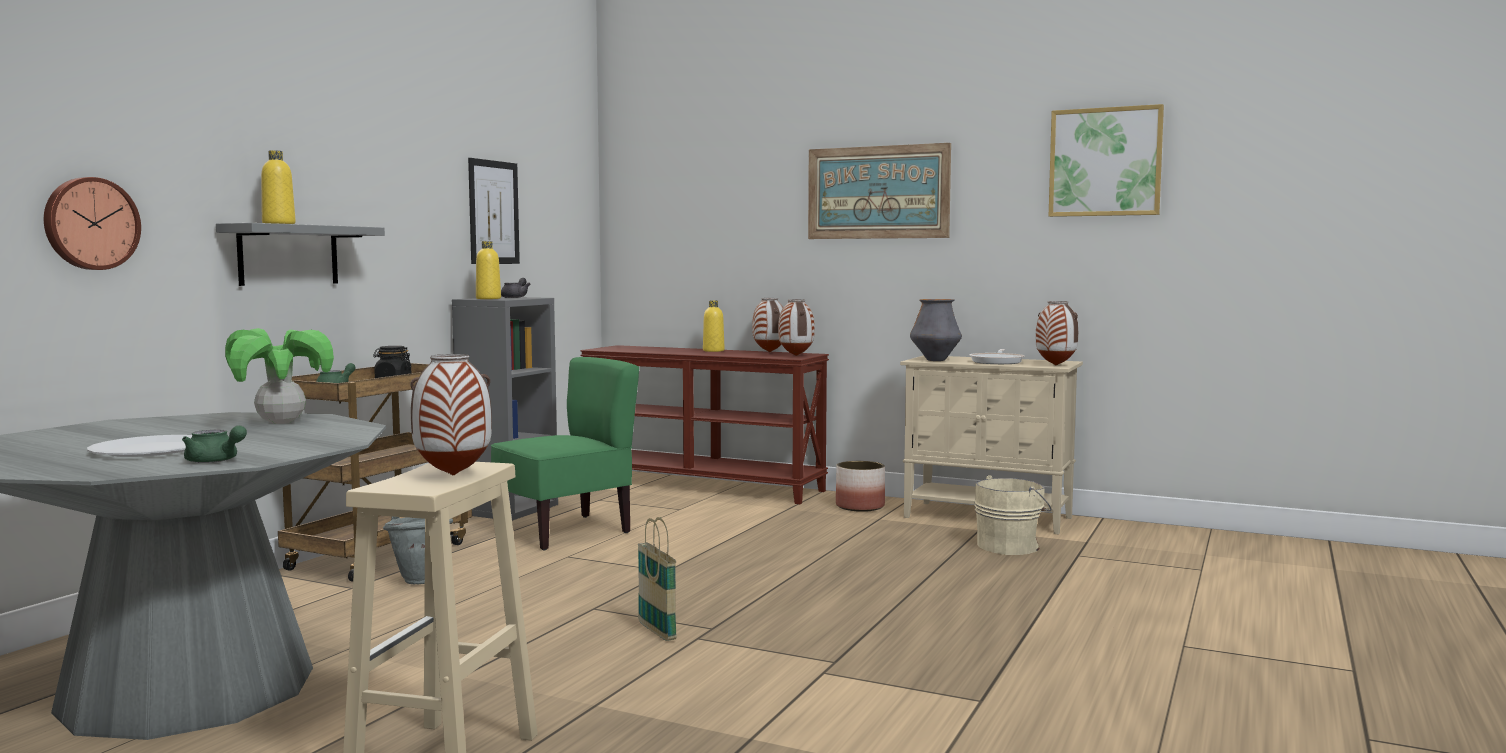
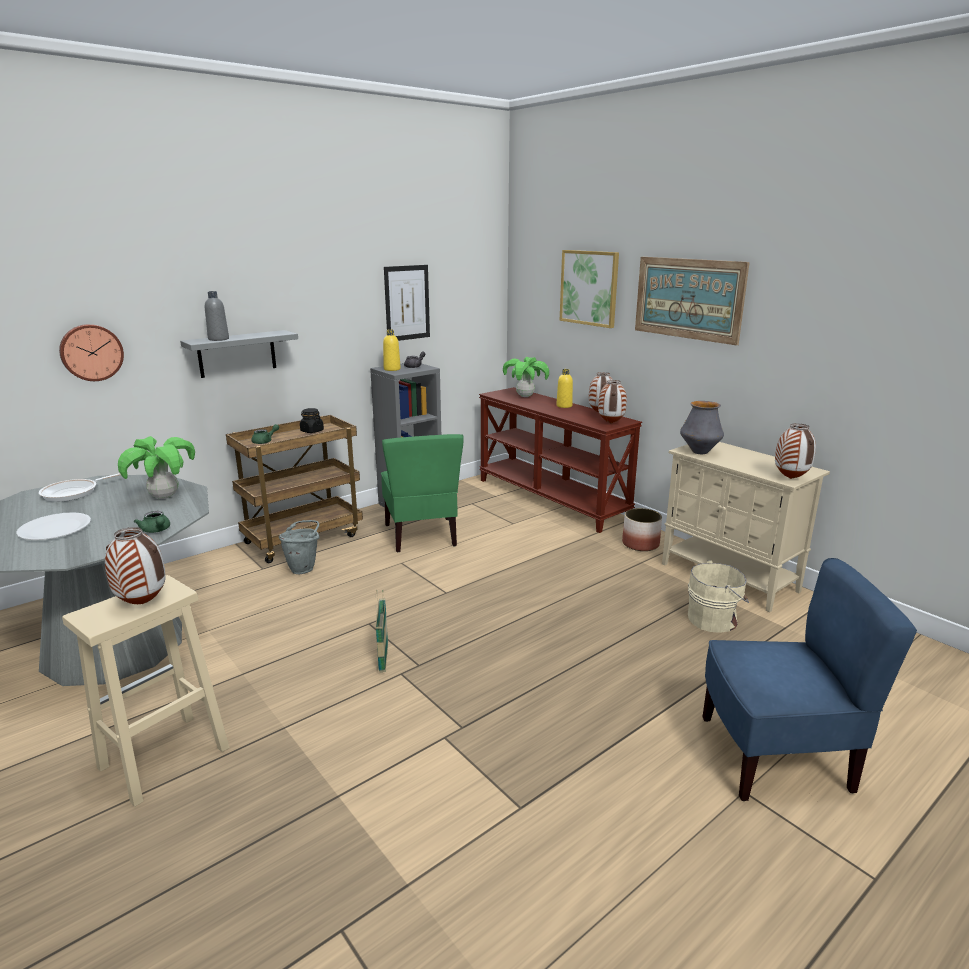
camera: 25 degrees right, 15 degrees up
(215, 461) = (57, 554): green teapot -> green teapot (156, 530)
(278, 223) = (218, 339): yellow bottle -> grey bottle
(565, 532) = (422, 535): green chair -> green chair turned 90 degrees clockwise
(648, 348) = (525, 396): none -> potted plant
(997, 361) = (749, 462): frying pan -> frying pan (73, 493)
(1105, 162) = (882, 295): picture -> picture (589, 288)
(1183, 620) = (776, 756): none -> blue chair

